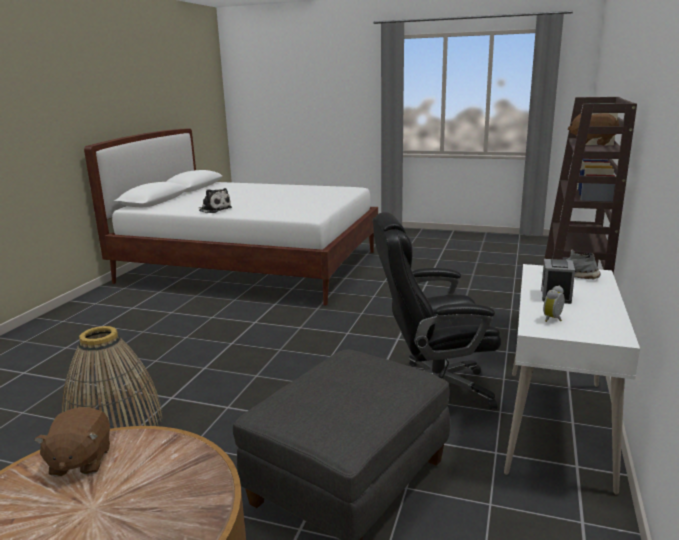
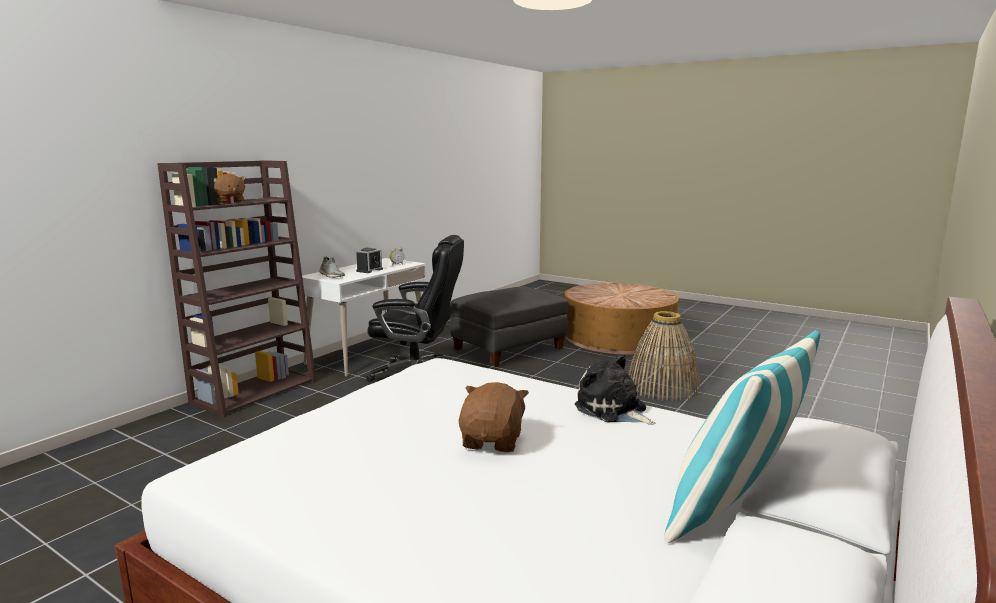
camera: 165 degrees left, 5 degrees down
(80, 461) = (636, 301): brown plush toy -> brown plush toy (493, 441)
(186, 196) = (733, 510): none -> pillow

